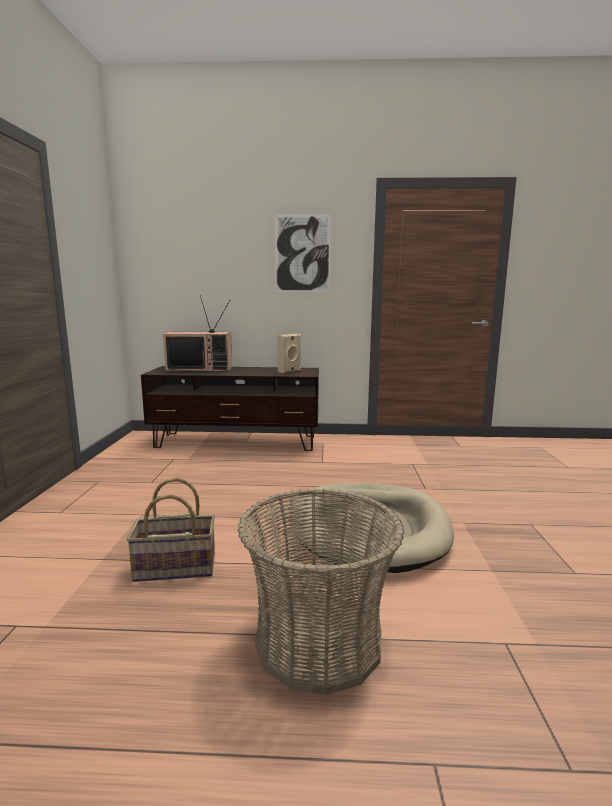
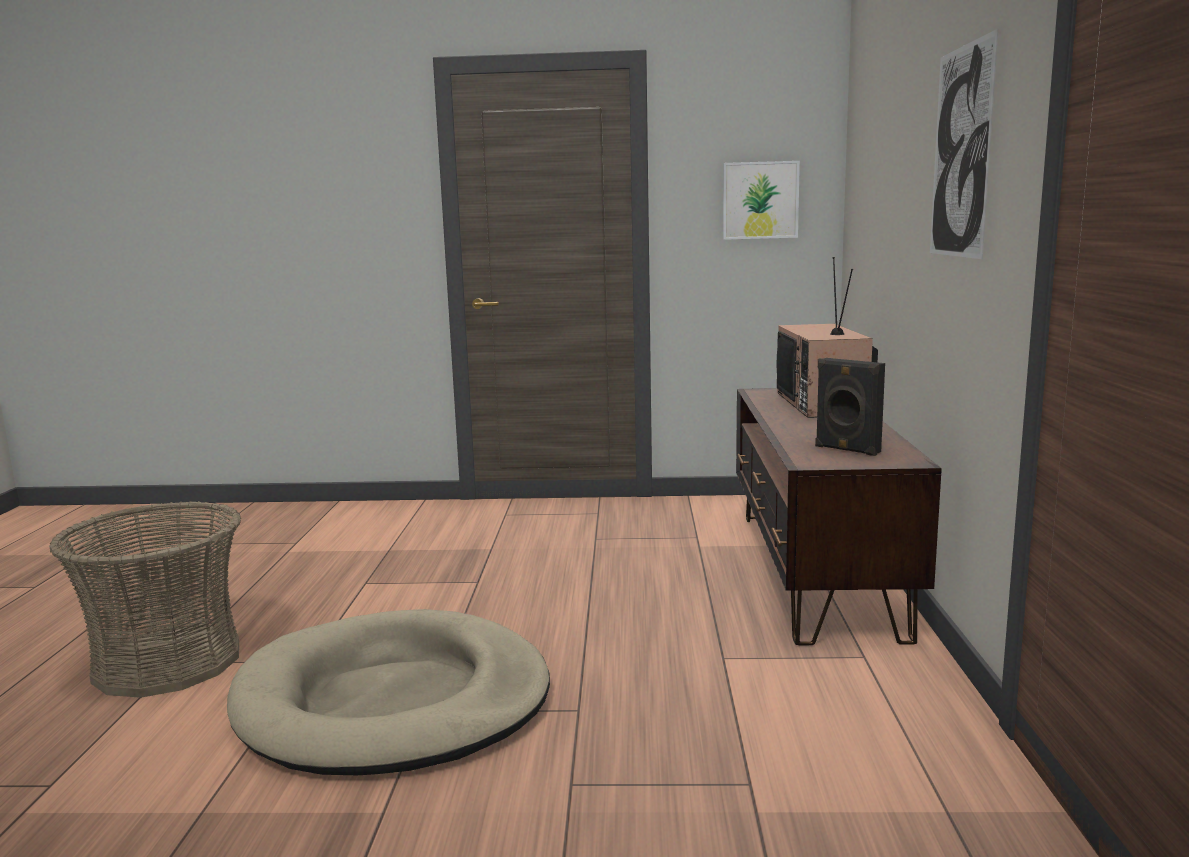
camera: 90 degrees right, 0 degrees up
(97, 263) = (760, 200): none -> picture
(174, 568) = (351, 582): basket -> none
(290, 371) = (846, 450): beige speaker -> black speaker

